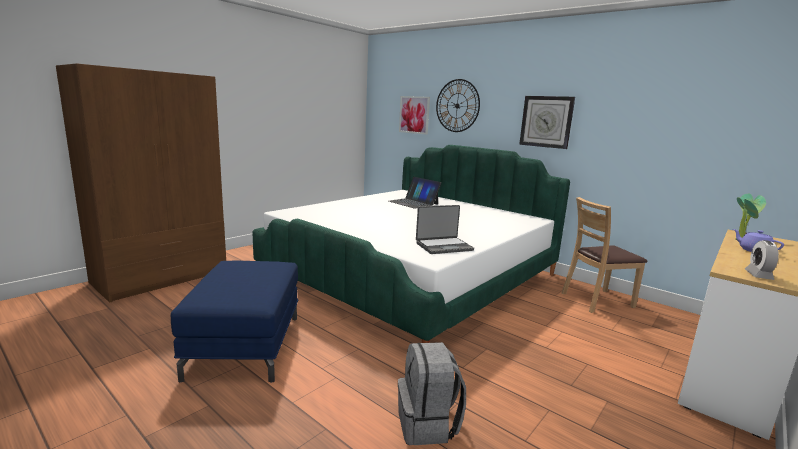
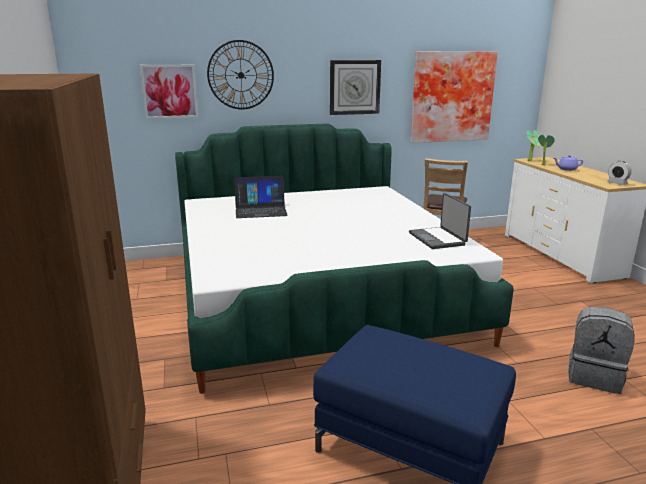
camera: 55 degrees left, 5 degrees up
(443, 246) = (438, 239): laptop -> laptop turned 150 degrees clockwise
(660, 141) = (451, 97): none -> picture

